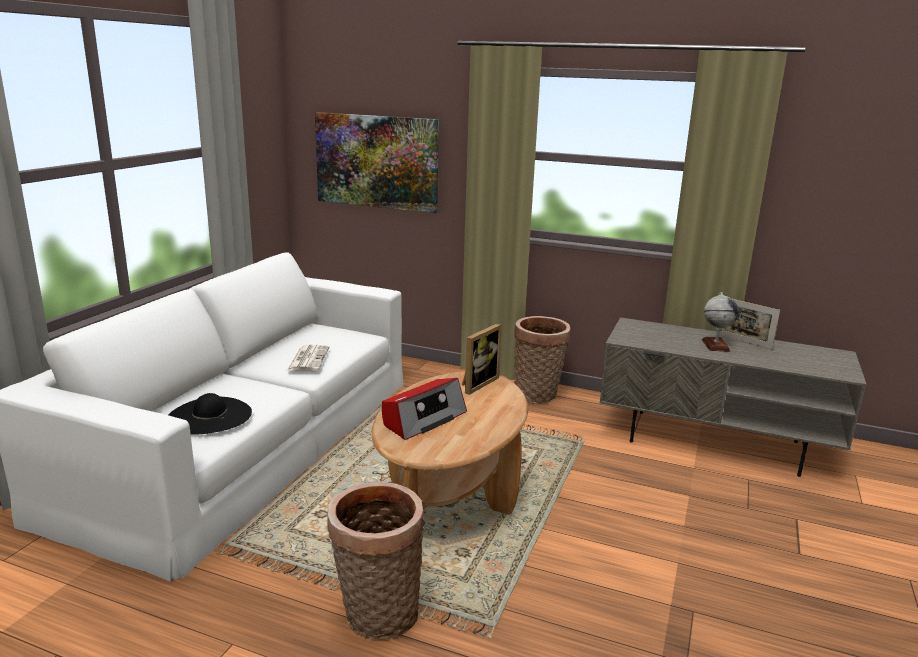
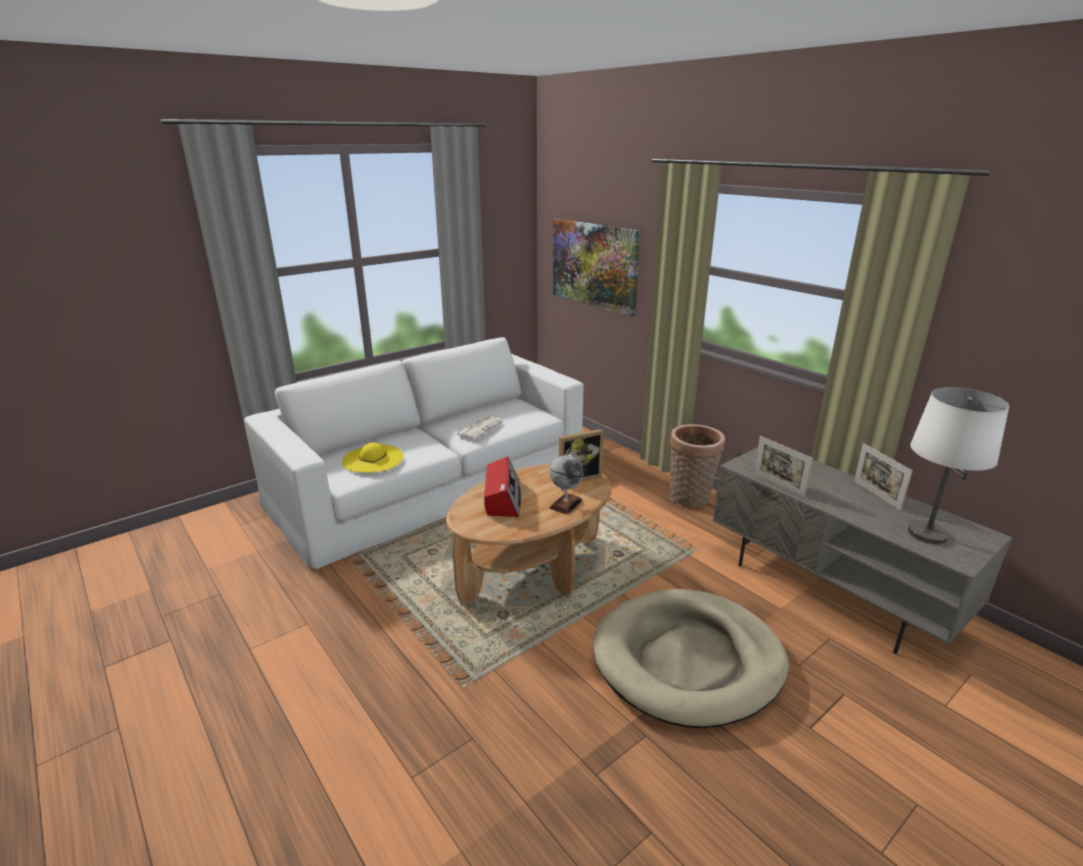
camera: 30 degrees right, 5 degrees up
(210, 415) = (373, 459): black hat -> yellow hat
(377, 616) = (404, 640): basket -> none
(423, 419) = (502, 498): radio -> radio turned 75 degrees counterclockwise
(665, 534) = (687, 660): none -> beige dog bed
(668, 348) = (778, 484): none -> picture frame
(715, 345) = (836, 492): globe -> globe (566, 504)
(807, 361) = (926, 534): none -> white table lamp

